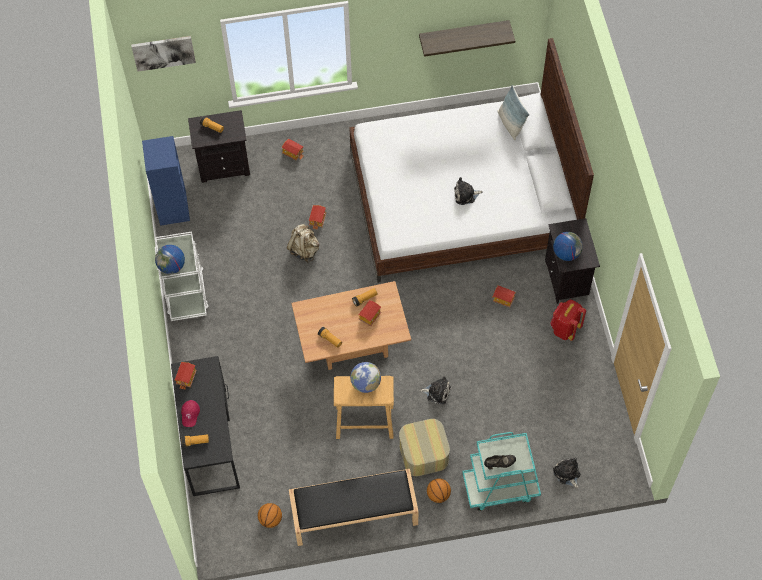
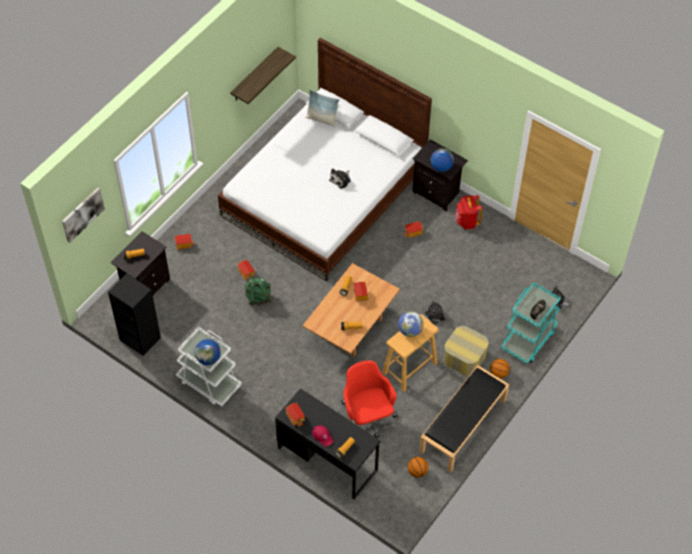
camera: 45 degrees left, 5 degrees down
(172, 208) = (139, 338): blue bookcase -> black bookcase
(280, 434) = (367, 417): none -> red office chair
(304, 250) = (258, 297): beige backpack -> green backpack

